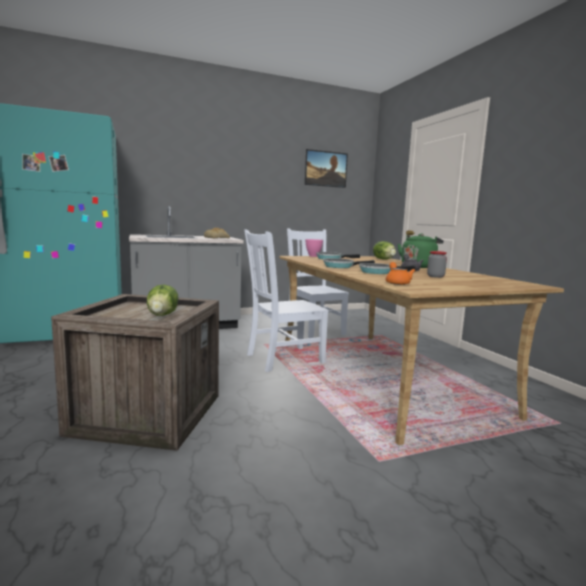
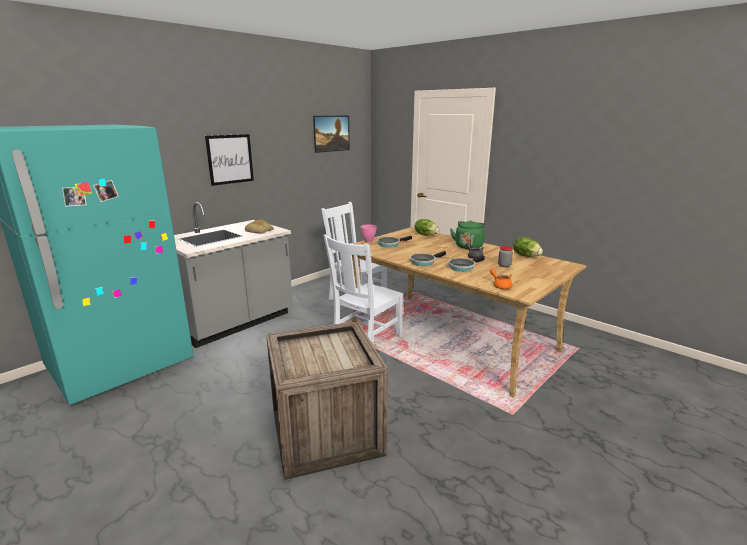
camera: 25 degrees left, 10 degrees up
(163, 315) = (342, 353): lettuce -> lettuce (526, 255)
(213, 177) = (230, 159): none -> picture

